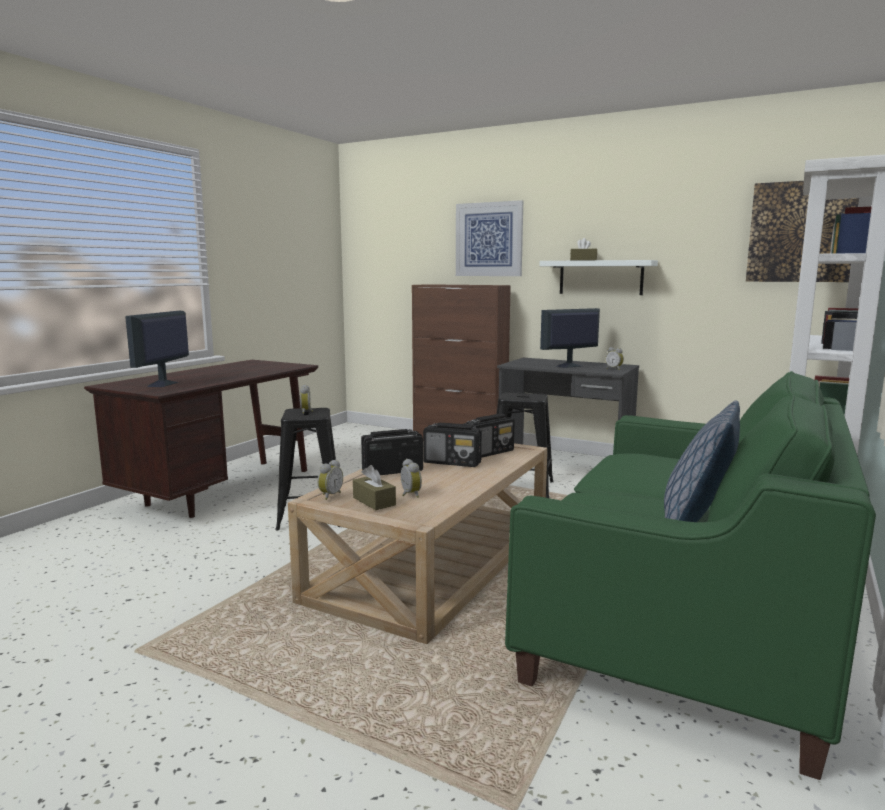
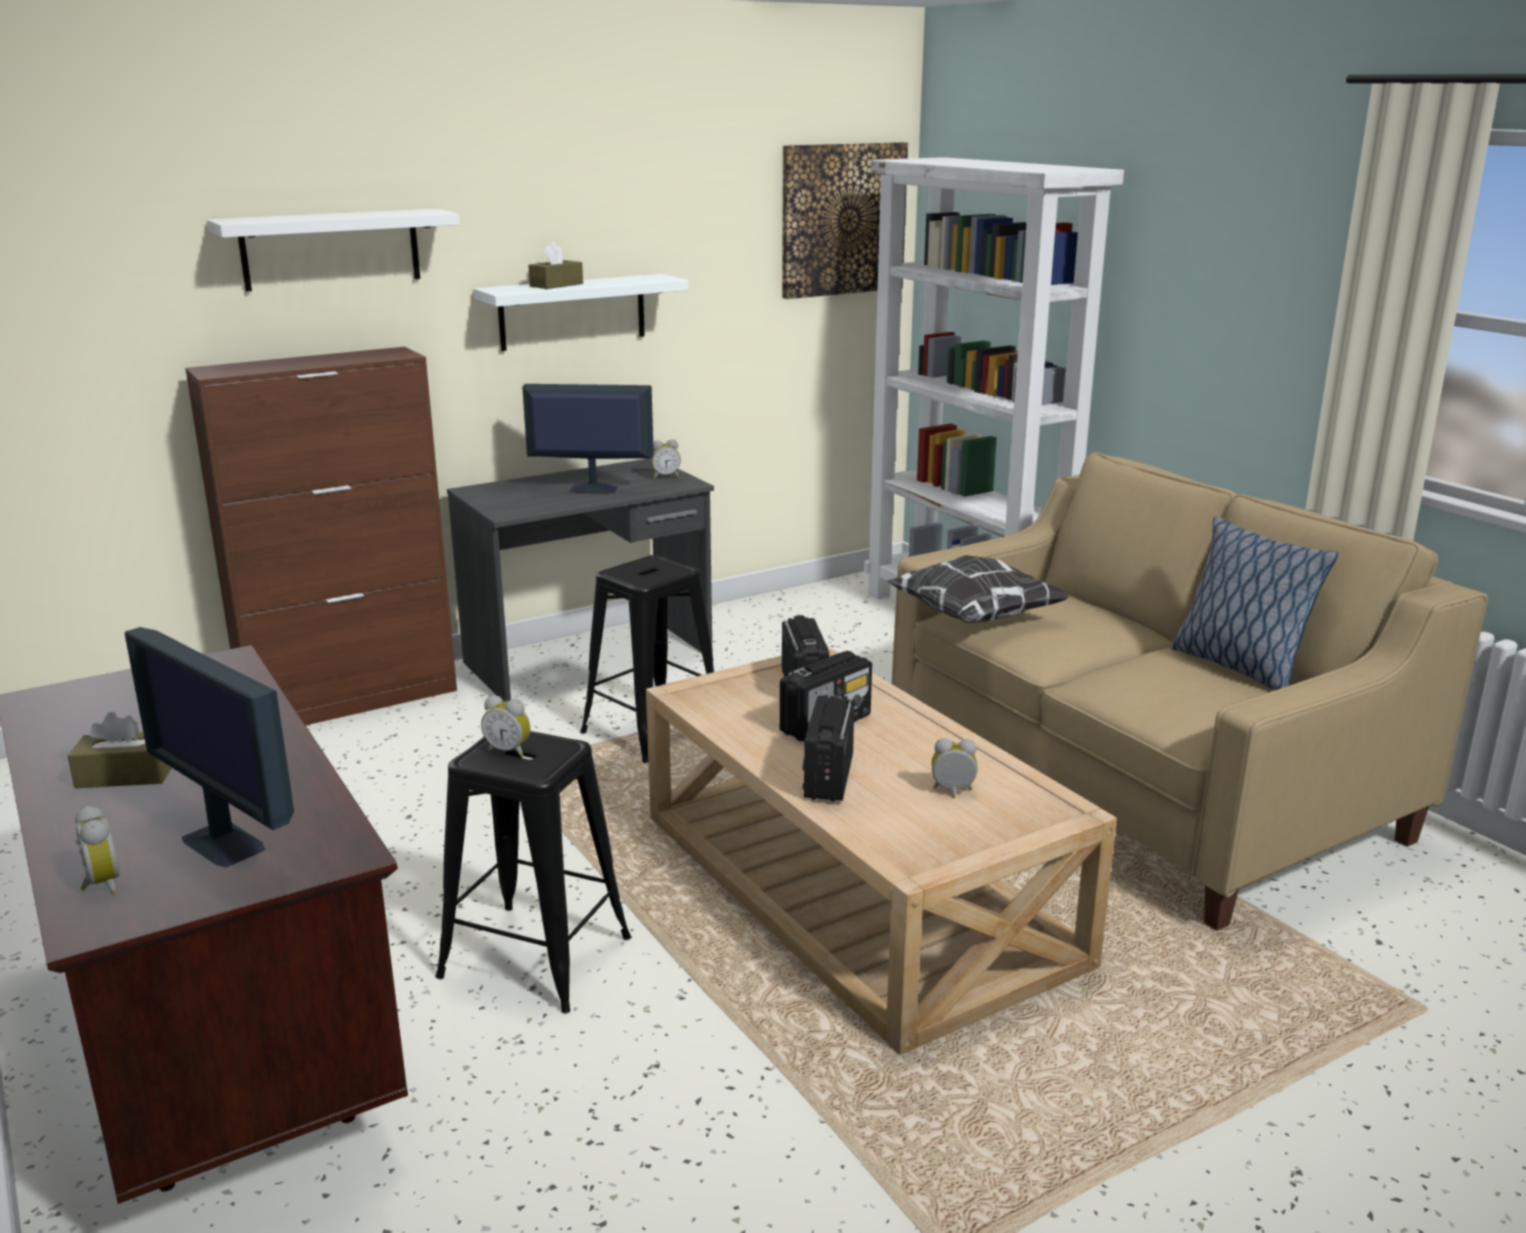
camera: 60 degrees left, 10 degrees up
(329, 495) = (909, 852): alarm clock -> alarm clock (100, 885)
(374, 501) = (966, 823): brown tissue box -> brown tissue box (125, 775)
(489, 239) = (331, 249): picture -> white shelf
(568, 366) = (592, 489): monitor -> monitor turned 90 degrees clockwise
(625, 455) = (975, 617): none -> pillow
(686, 620) = (1140, 784): green sofa -> beige sofa

